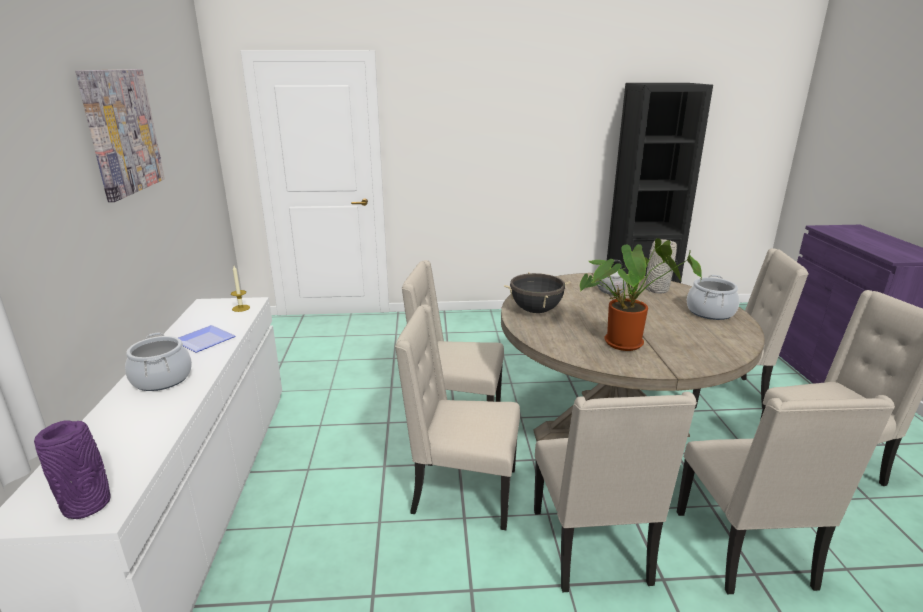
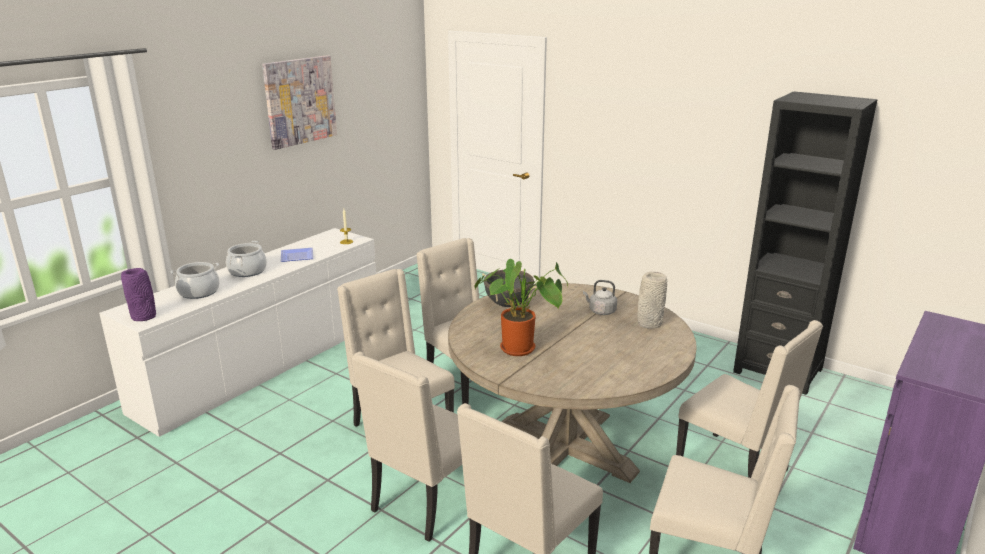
camera: 40 degrees right, 0 degrees up
(710, 312) = (649, 356): cooking pot -> cooking pot (199, 292)

